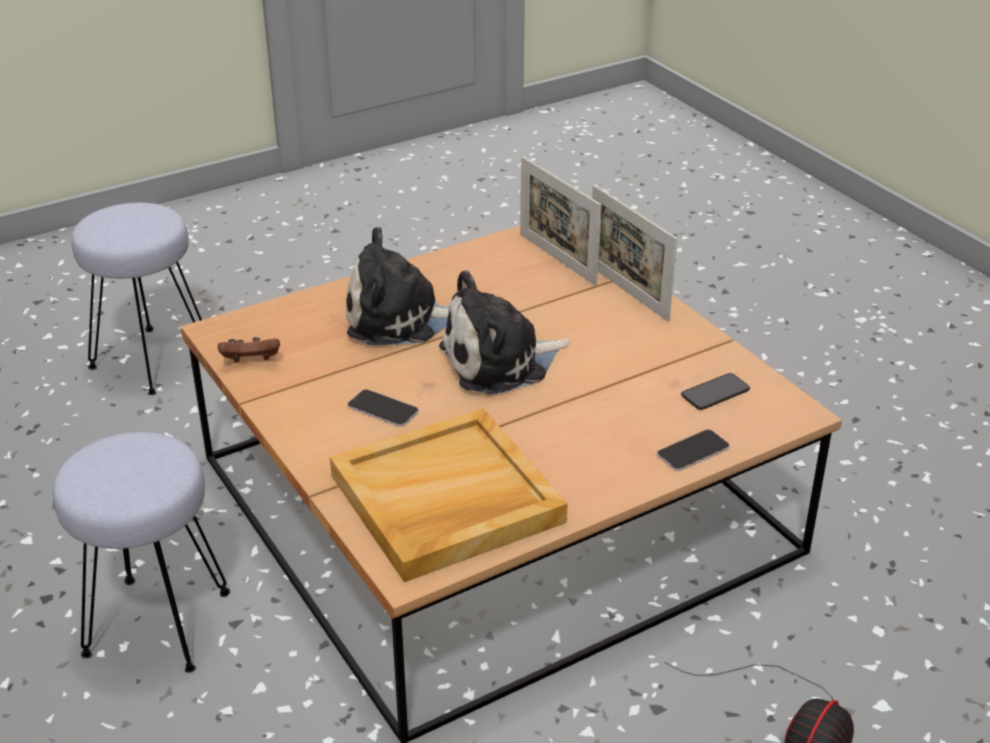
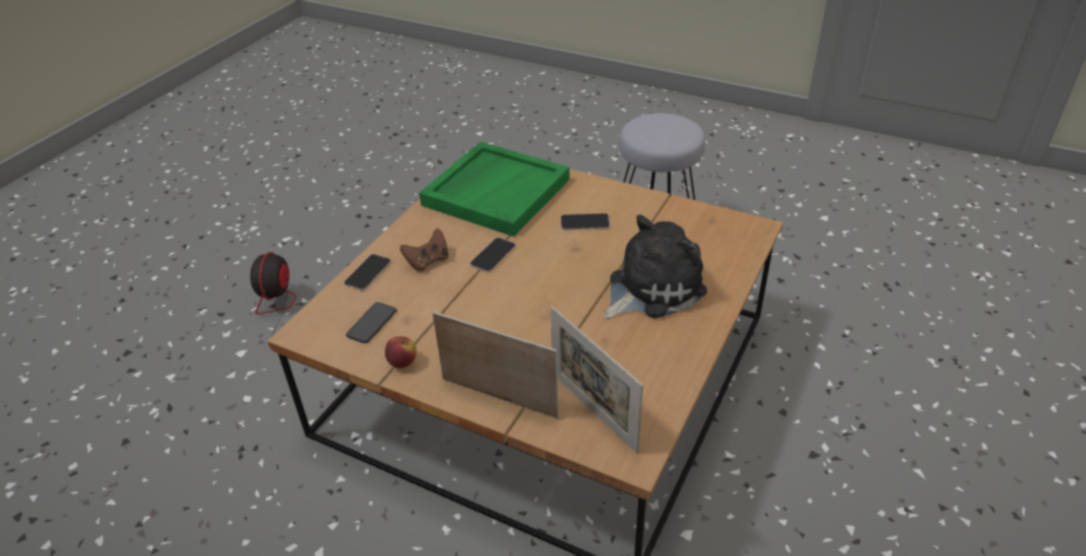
camera: 150 degrees right, 5 degrees up
(152, 361) = (911, 369): grey stool -> none
(251, 362) = (701, 217): brown game controller -> brown game controller (428, 261)
(445, 500) = (496, 191): beige tray -> green tray
(500, 362) = (544, 284): plush toy -> none
(528, 413) = (493, 255): none -> phone
(557, 259) = (593, 411): picture frame -> picture frame turned 150 degrees counterclockwise
(700, 347) = (403, 362): none -> apple

